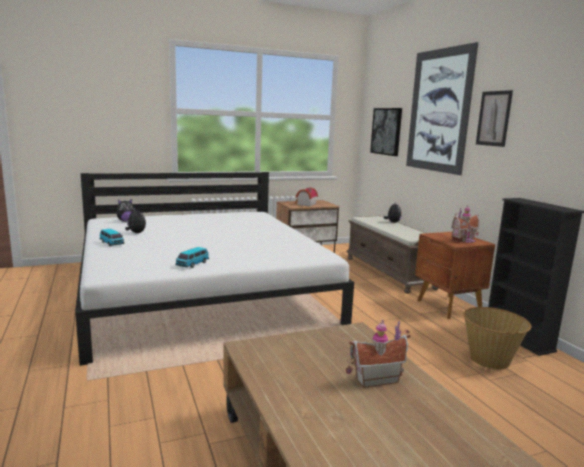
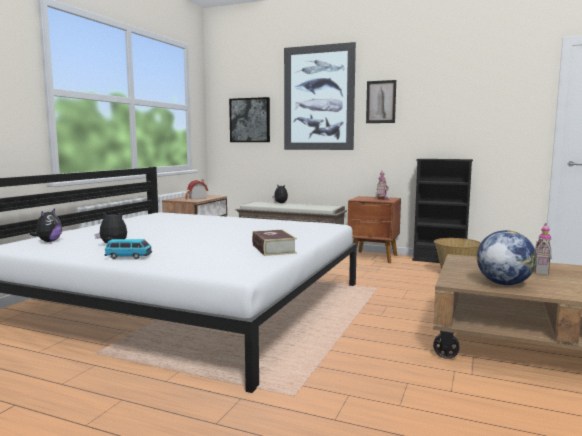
camera: 45 degrees left, 5 degrees down
(192, 264) = (273, 249): toy car -> book
(279, 370) = (503, 284): none -> globe

